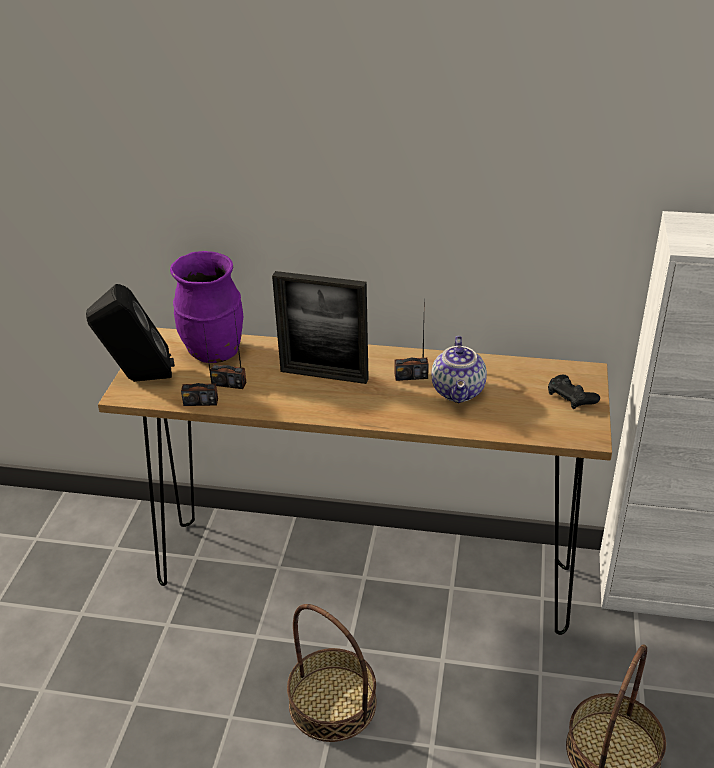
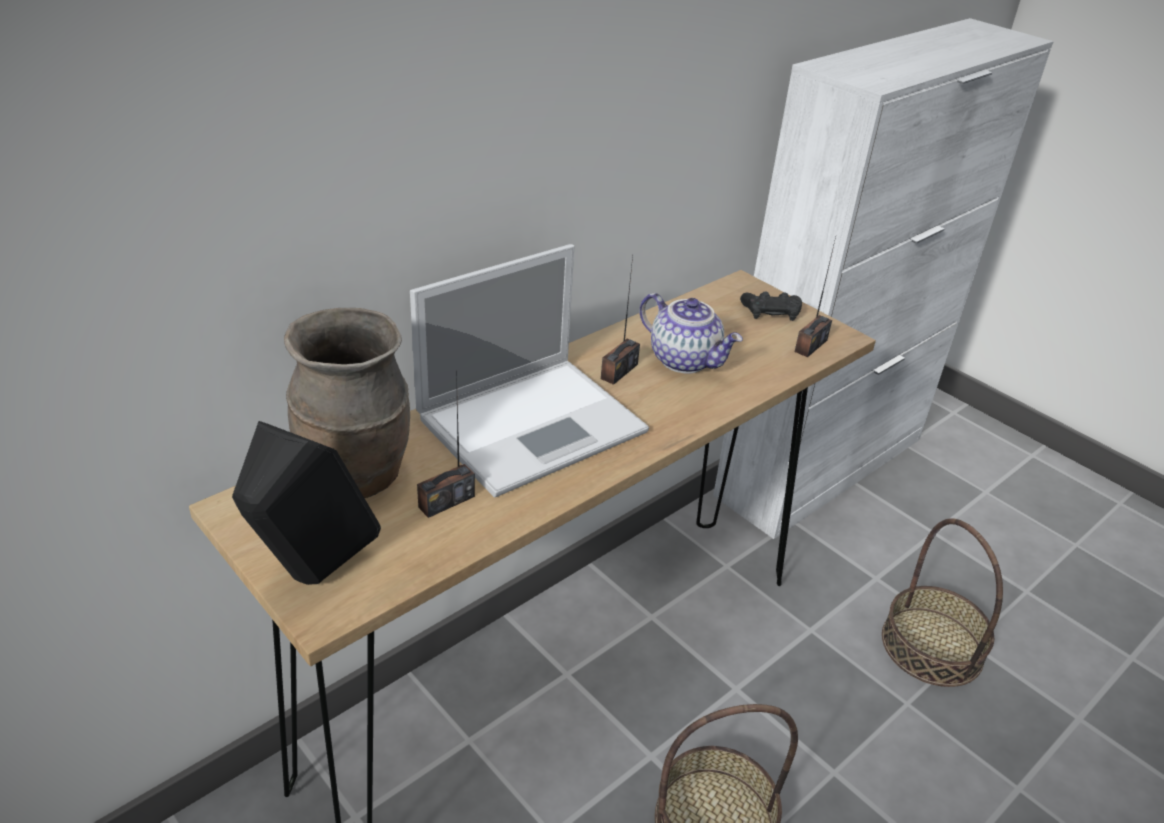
camera: 55 degrees left, 0 degrees up
(200, 402) = (452, 546): radio -> radio (810, 345)
(214, 353) = (358, 478): purple vase -> brown vase
(324, 375) = (535, 423): picture frame -> laptop

